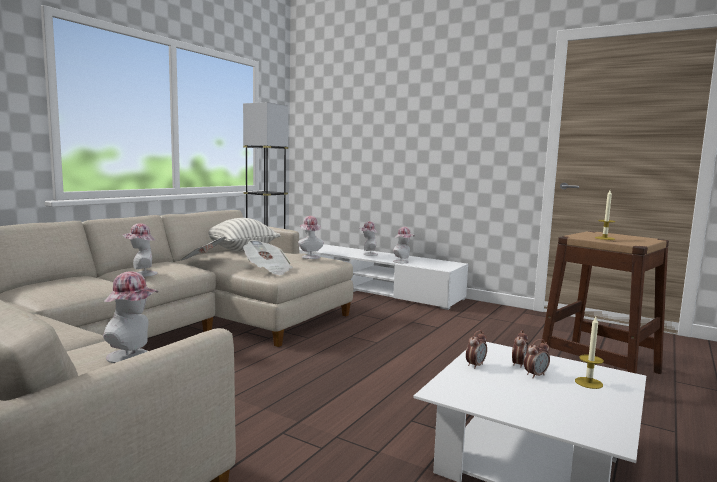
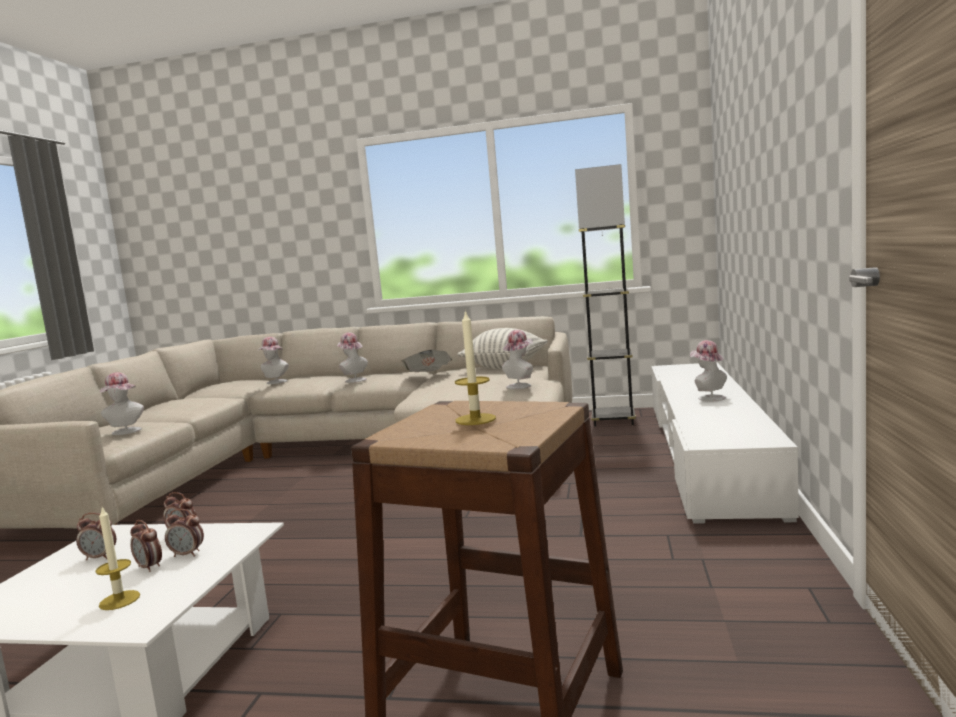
camera: 70 degrees right, 0 degrees up
(268, 270) = (430, 394): newspaper -> none
(403, 262) = (696, 418): hat -> hat (275, 382)
(503, 392) = (100, 557): none -> alarm clock

